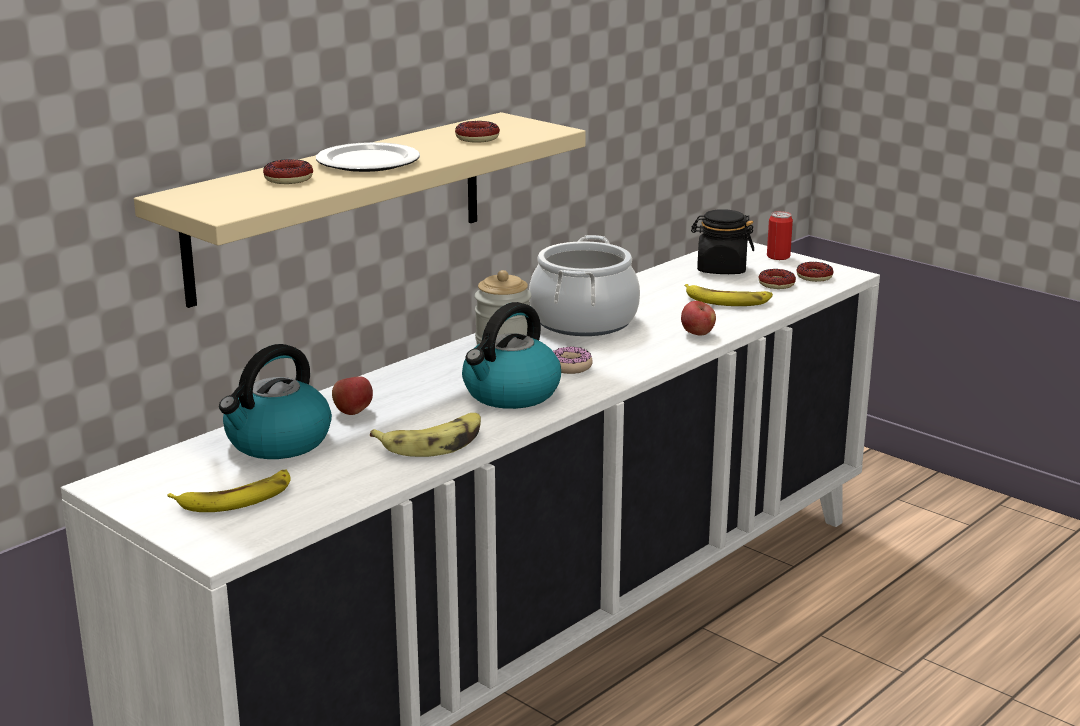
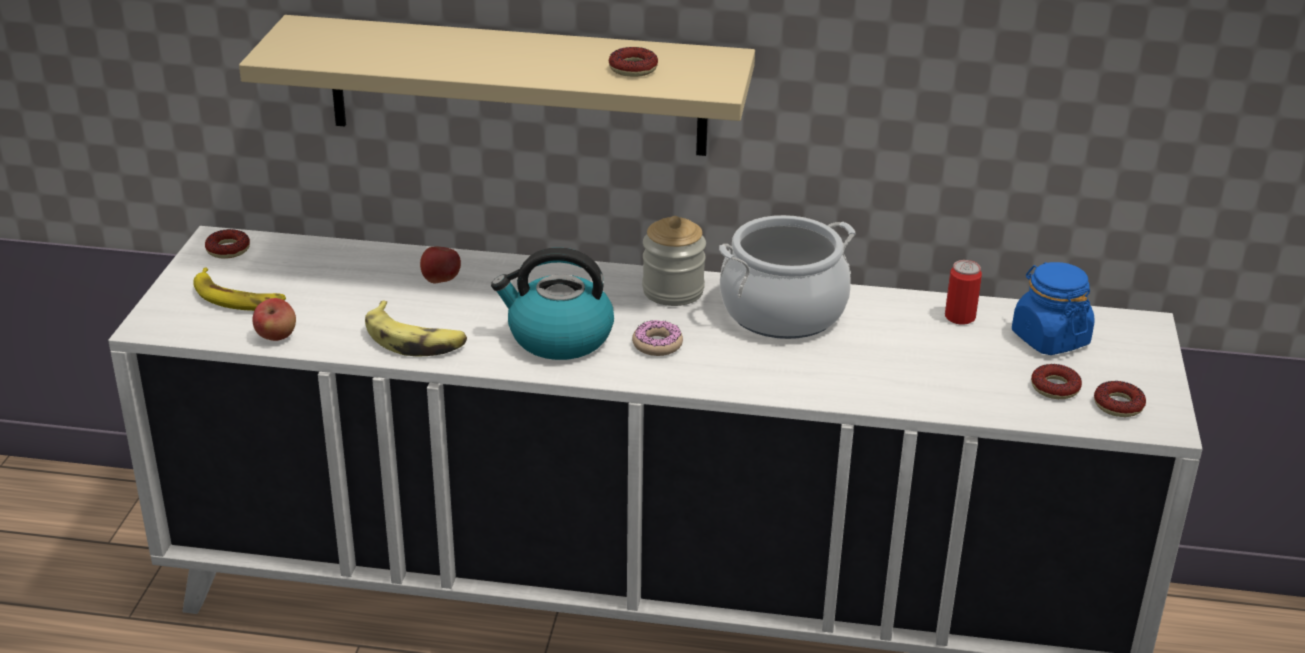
camera: 55 degrees right, 10 degrees up
(277, 442) = (349, 273): kettle -> none
(288, 179) = (396, 44): donut -> donut (228, 249)
(366, 162) = (485, 54): plate -> none
(697, 334) = (832, 386): apple -> apple (276, 337)
(721, 269) = (1049, 338): black jar -> blue jar
(727, 300) = (956, 373): banana -> none
(778, 257) = (1149, 361): can -> can (960, 317)

